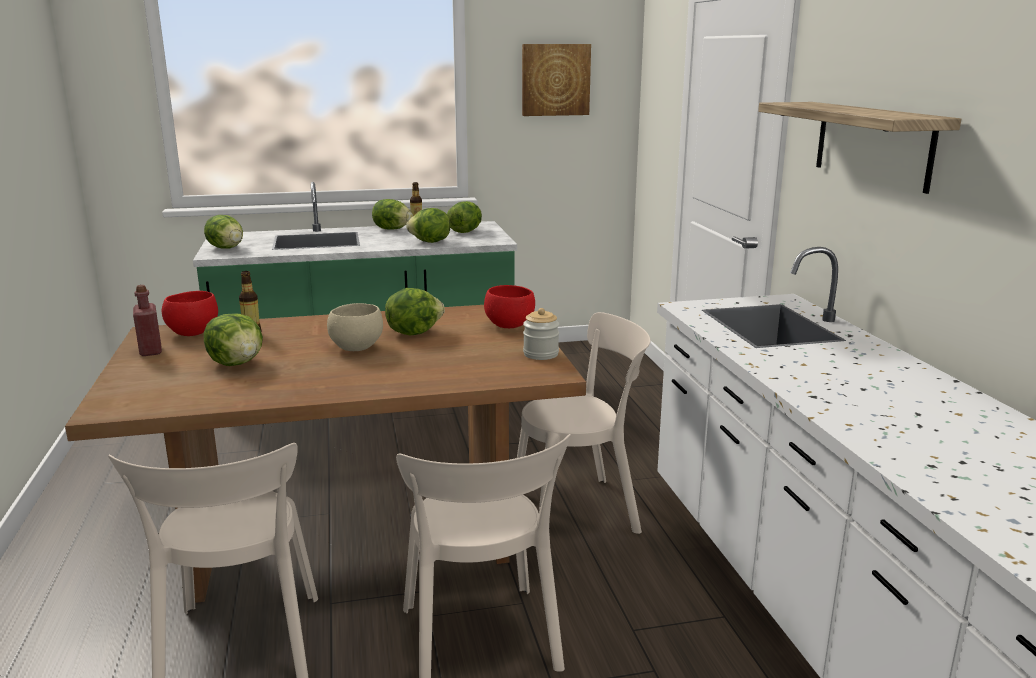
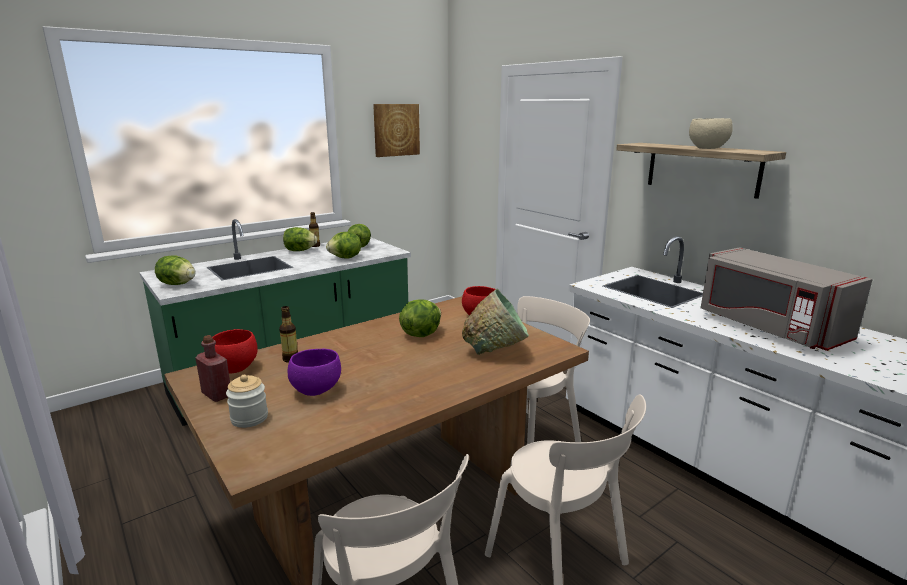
camera: 25 degrees left, 0 degrees up
(237, 363) = (316, 390): lettuce -> purple bowl
(355, 348) = (395, 356): beige bowl -> beige bowl (706, 148)
(470, 363) = (496, 352): none -> green bowl
(541, 354) = (532, 335): jar -> jar (249, 418)
(861, 391) = (768, 327): none -> grey microwave

